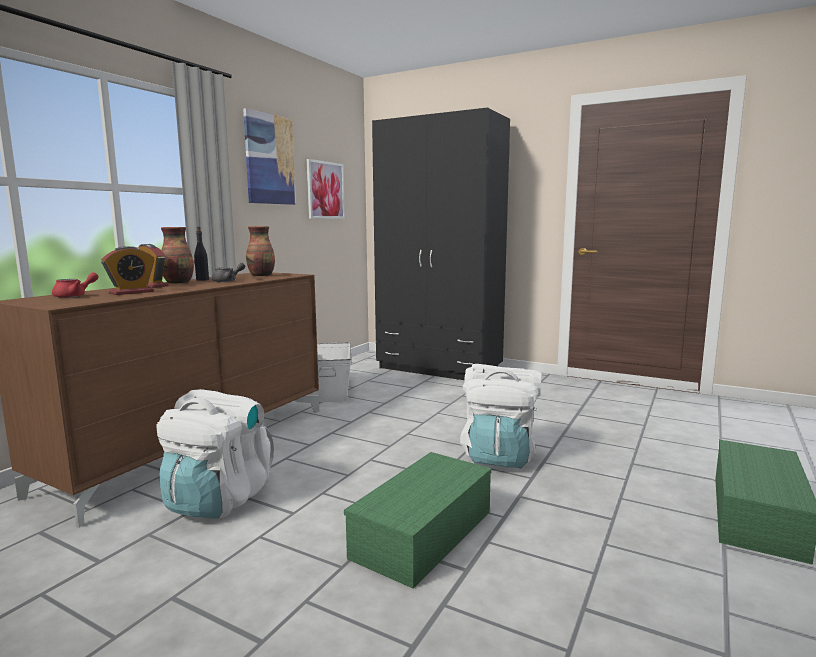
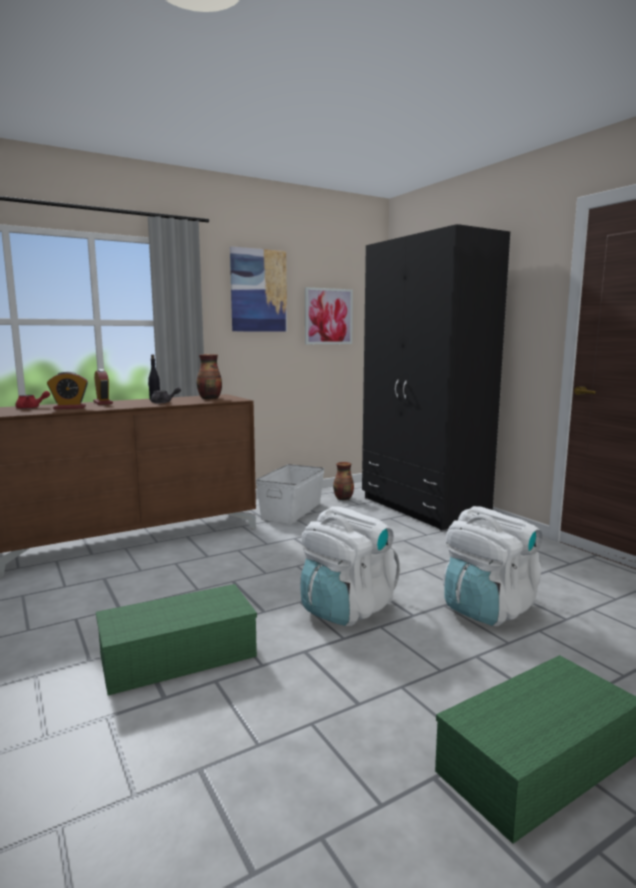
camera: 30 degrees right, 0 degrees up
(179, 282) = (130, 401): vase -> vase (343, 498)
(218, 499) = (91, 583): white backpack -> white backpack (488, 608)

